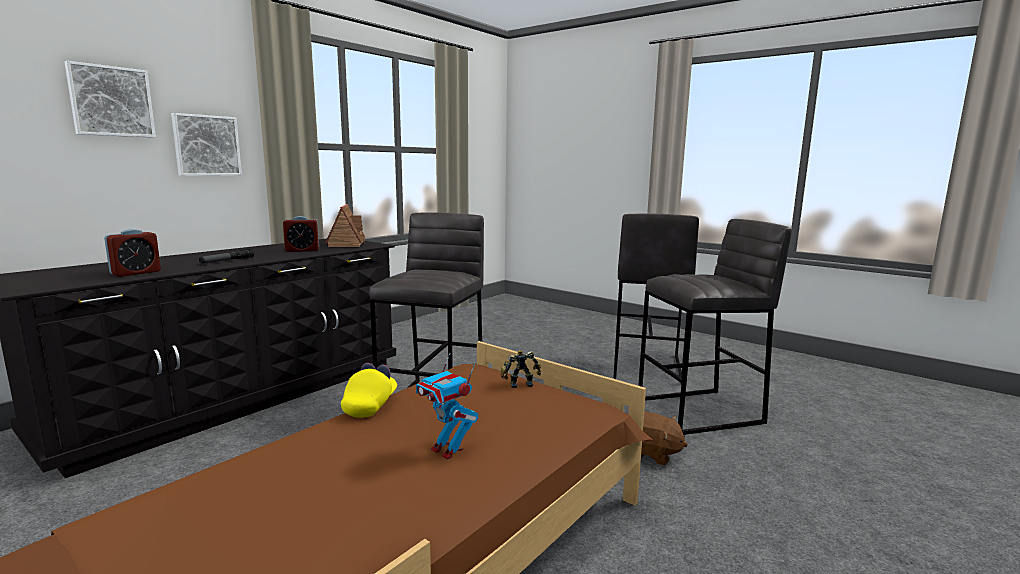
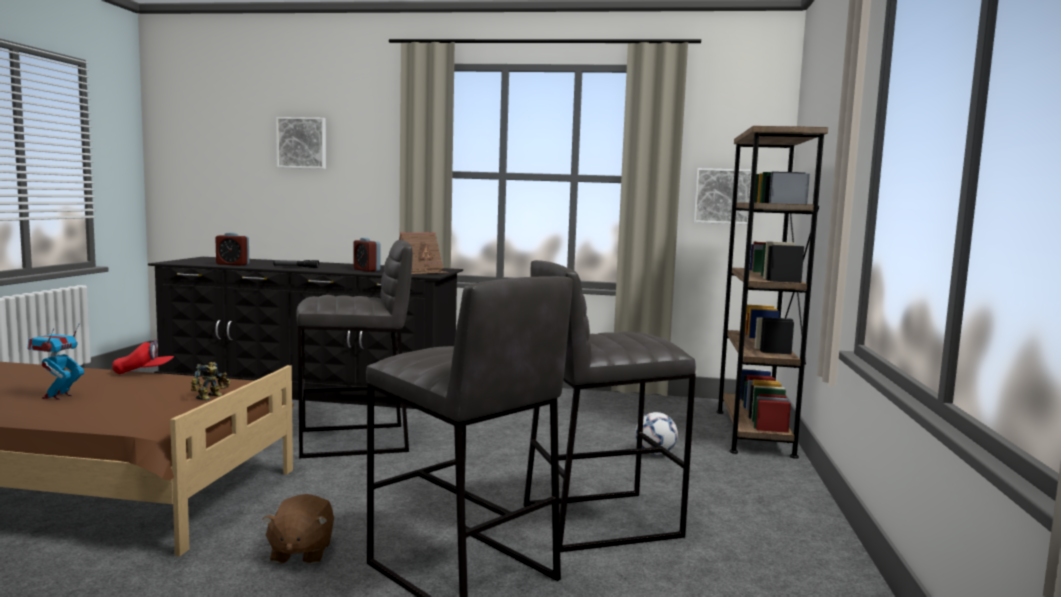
camera: 60 degrees right, 5 degrees down
(206, 145) = (364, 175): picture -> picture (722, 196)
(370, 405) = (143, 372): yellow cap -> red cap
(520, 383) = (211, 397): toy robot -> toy robot turned 60 degrees clockwise
(547, 308) = (753, 432): none -> brown bookcase
(558, 333) = (655, 453): none -> football

